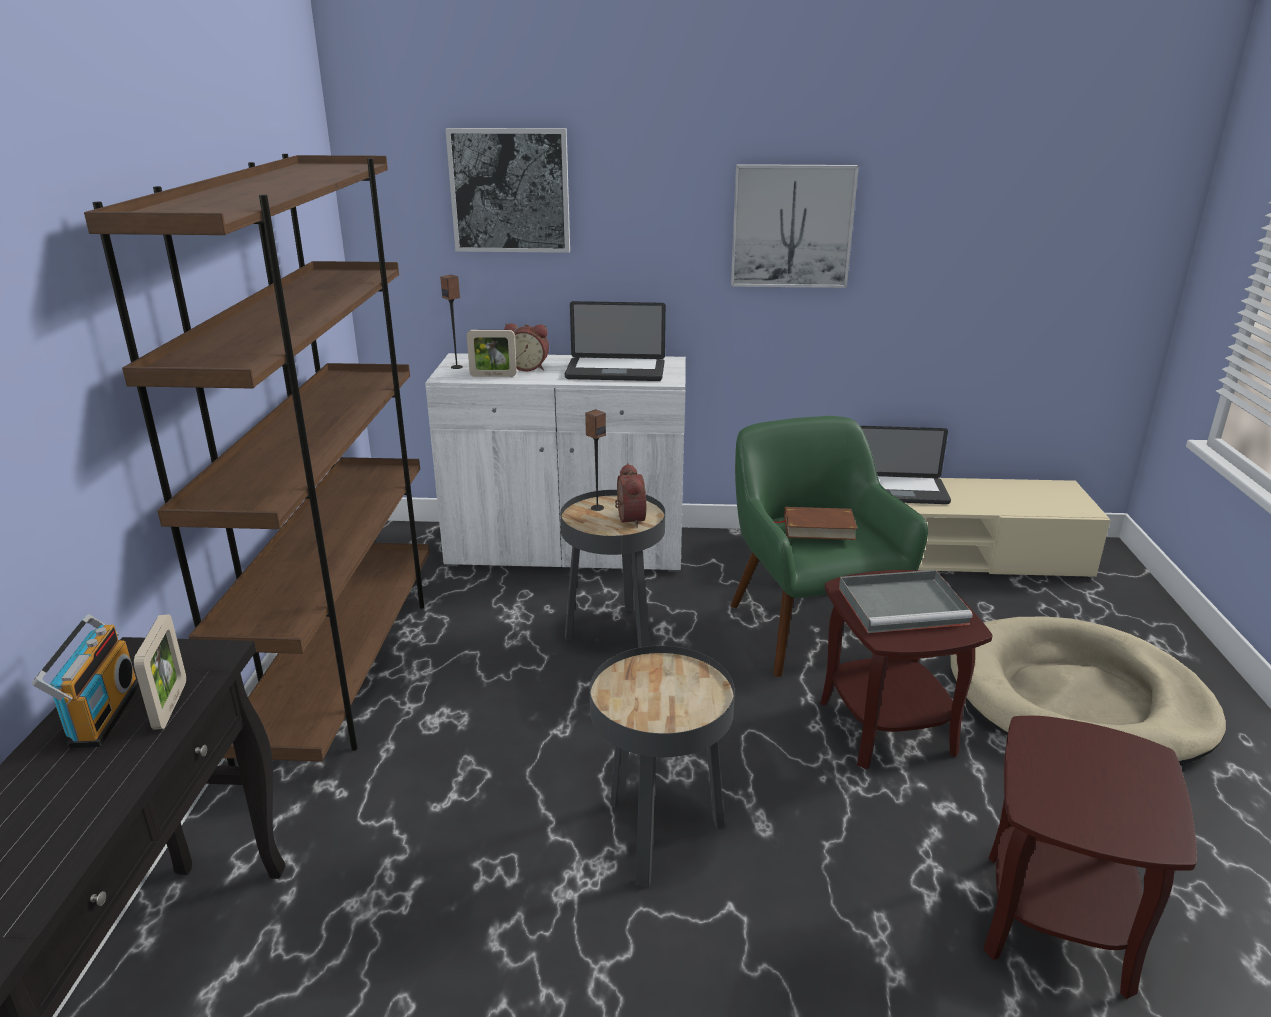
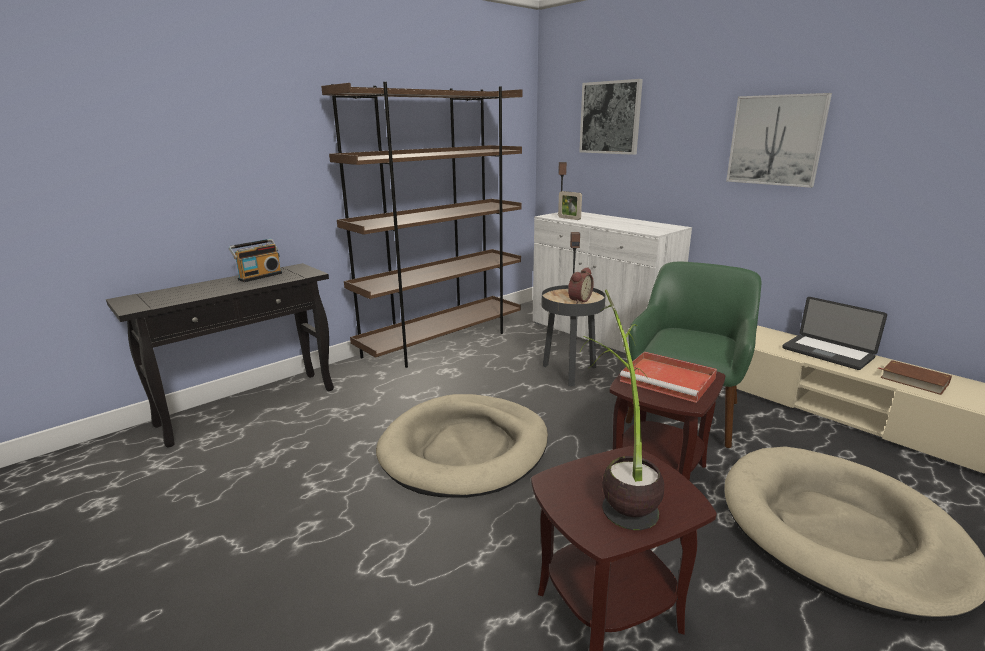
camera: 45 degrees right, 5 degrees down
(170, 705) = (276, 280): picture frame -> none
(528, 367) = (593, 218): alarm clock -> none
(615, 371) = (634, 226): laptop -> none
(659, 834) = (465, 449): black side table -> beige dog bed
(818, 528) = (688, 335): brown book -> brown book (914, 380)
(904, 605) = (669, 380): grey tray -> red tray
(1085, 775) = (619, 487): none -> potted plant

